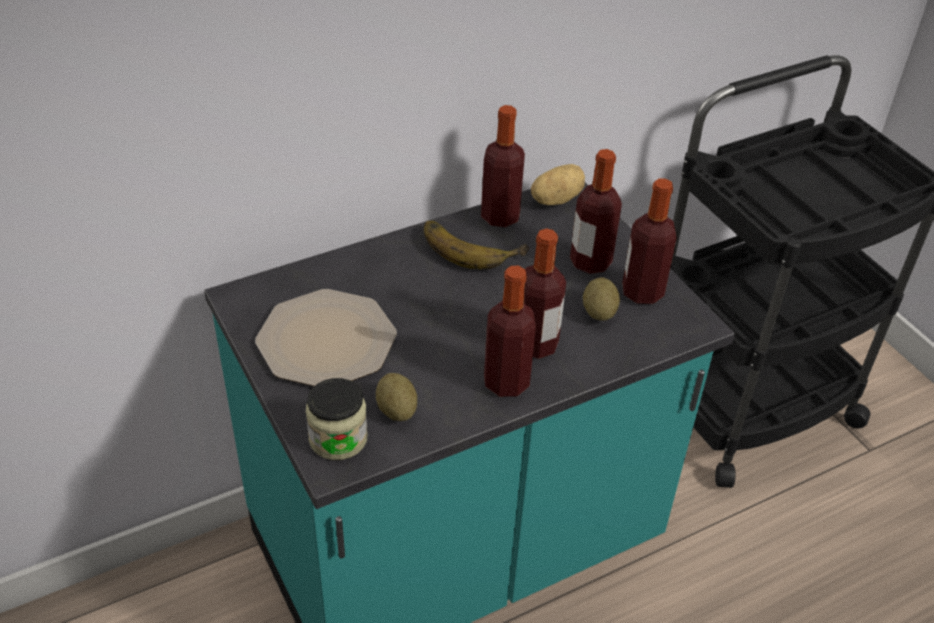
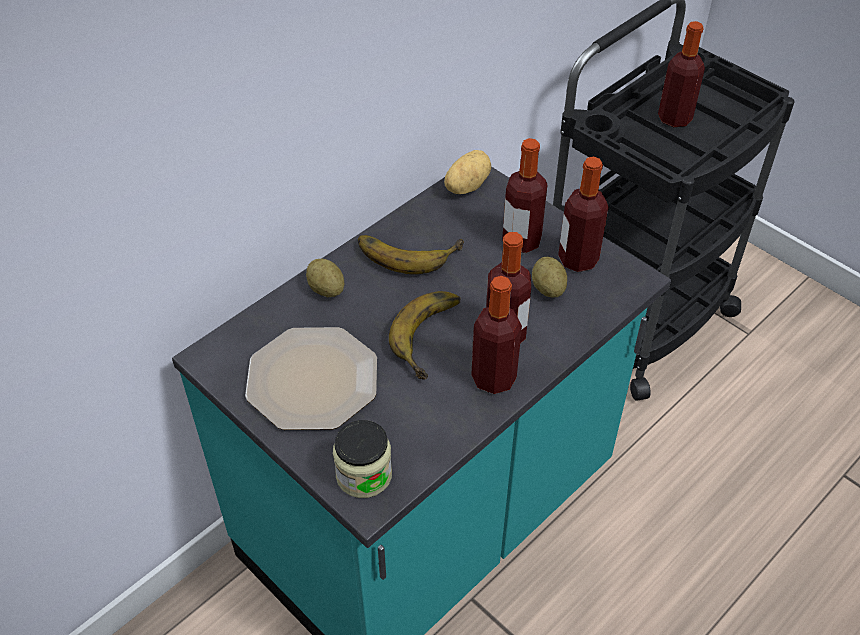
camera: 15 degrees left, 5 degrees up
(397, 410) = (406, 432): potato -> potato (326, 289)
(463, 330) = (435, 337): none -> banana
(500, 216) = (422, 215): bottle -> bottle (674, 118)

